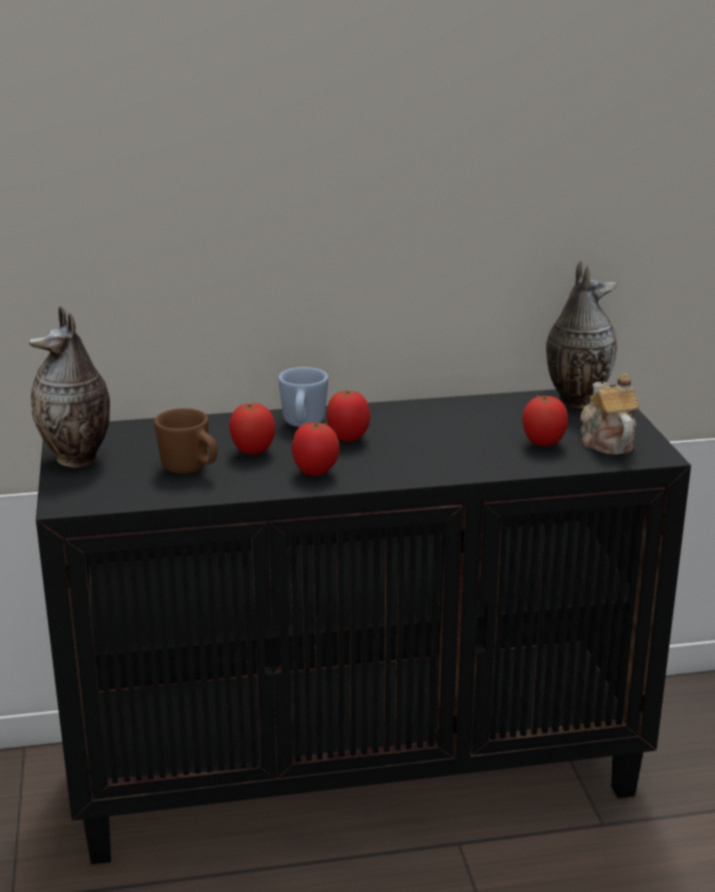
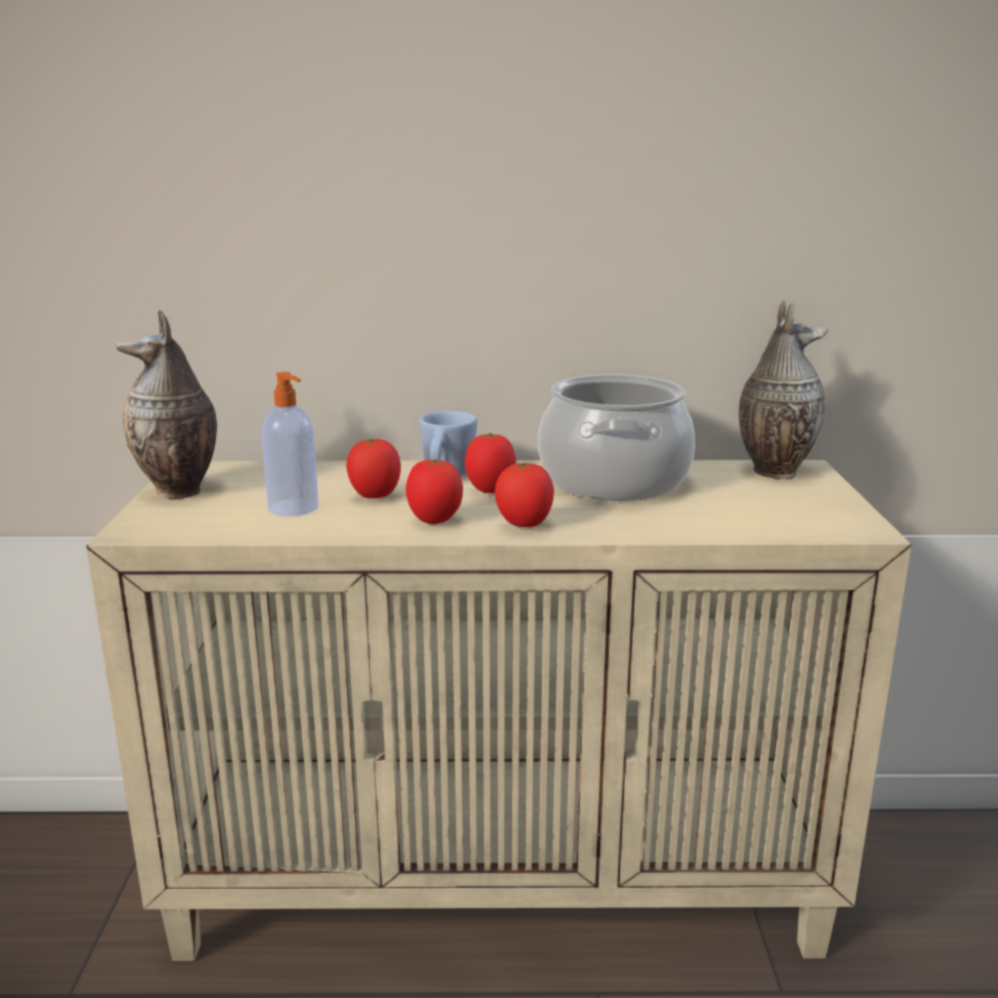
camera: 10 degrees right, 5 degrees down
(190, 469) = (294, 509): brown mug -> soap dispenser
(360, 772) = (503, 885): black cabinet -> beige cabinet
(448, 420) = (615, 481): none -> cooking pot
(543, 444) = (722, 510): tomato -> tomato (524, 525)
(605, 441) = (802, 512): teapot -> none

